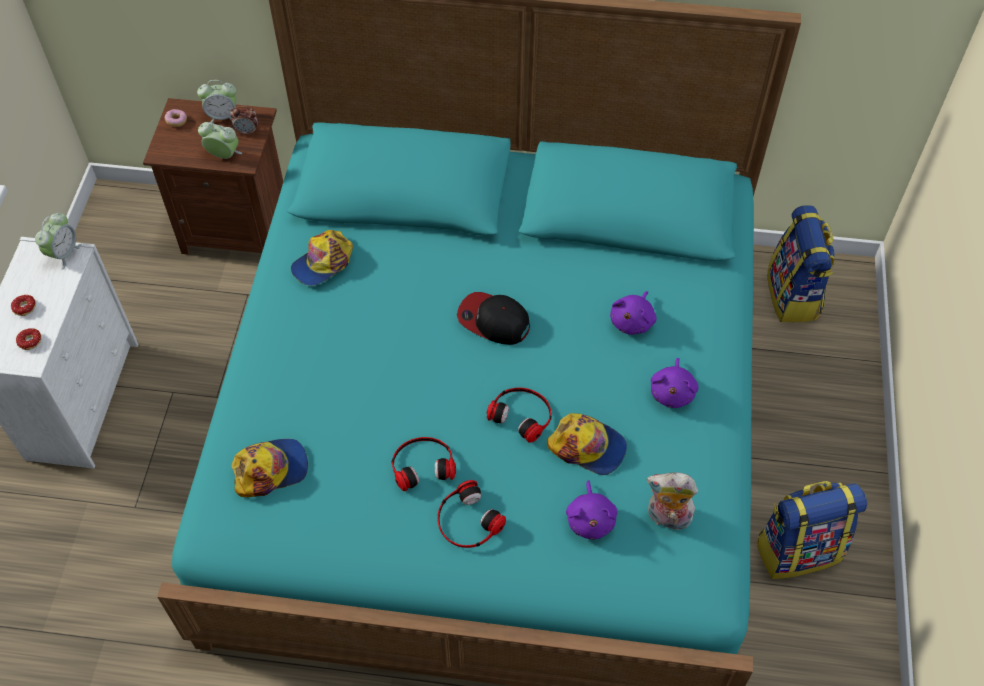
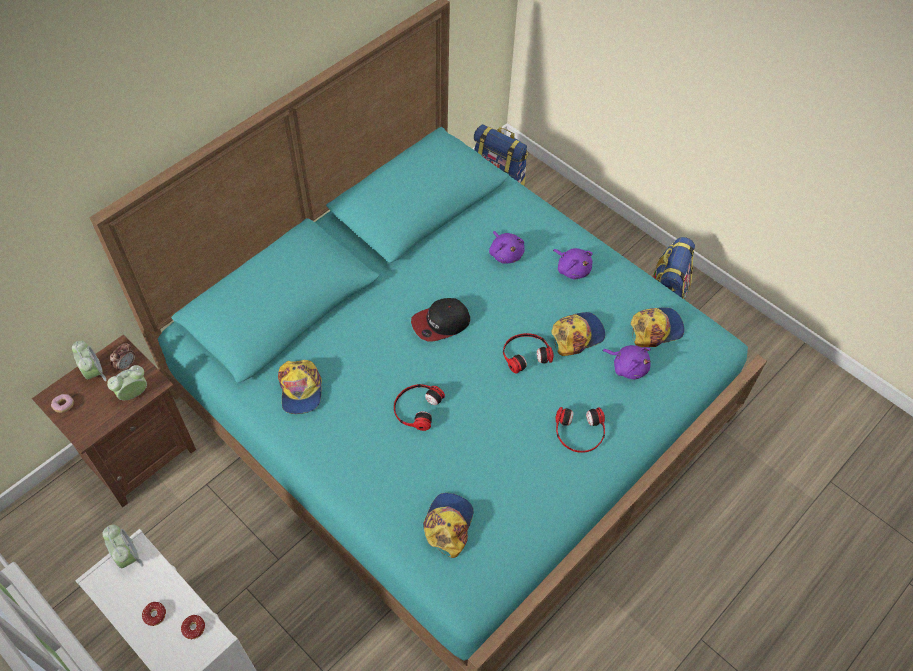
camera: 55 degrees left, 0 degrees up
(223, 116) = (93, 372): alarm clock -> alarm clock turned 60 degrees counterclockwise
(422, 464) = (518, 431): headphones -> headphones (416, 408)
(667, 518) = (655, 329): plush toy -> cap

